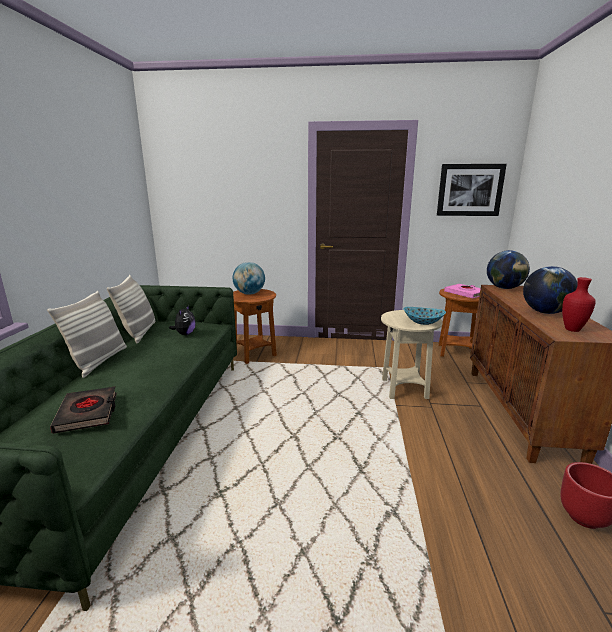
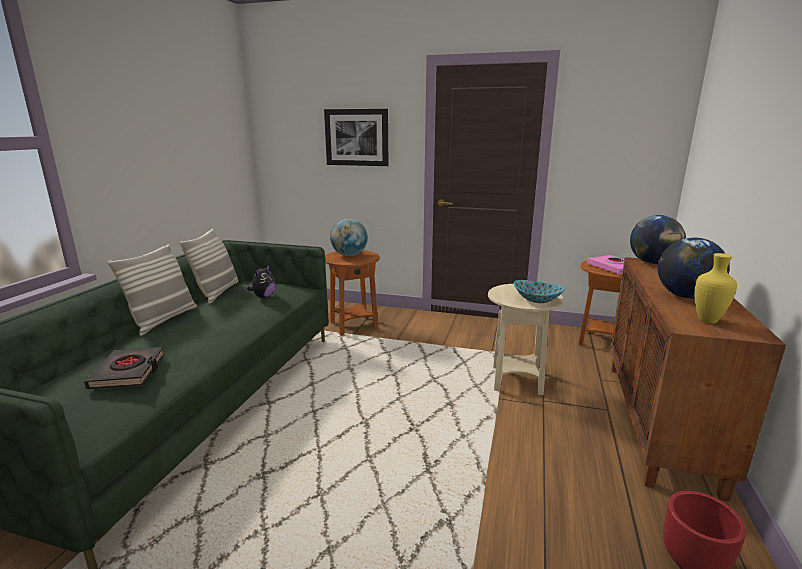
camera: 10 degrees right, 0 degrees up
(470, 190) = (626, 137): picture -> picture (357, 137)
(571, 329) = (706, 320): red vase -> yellow vase

